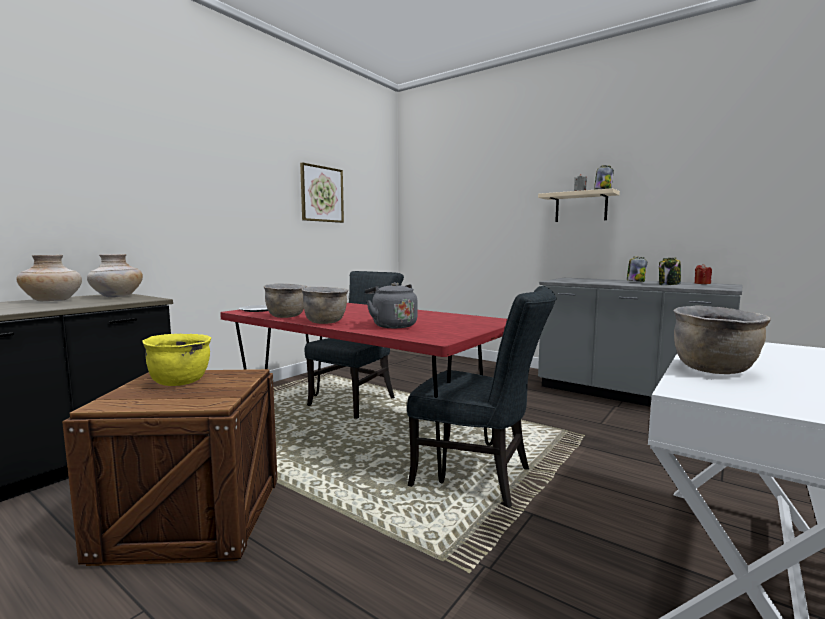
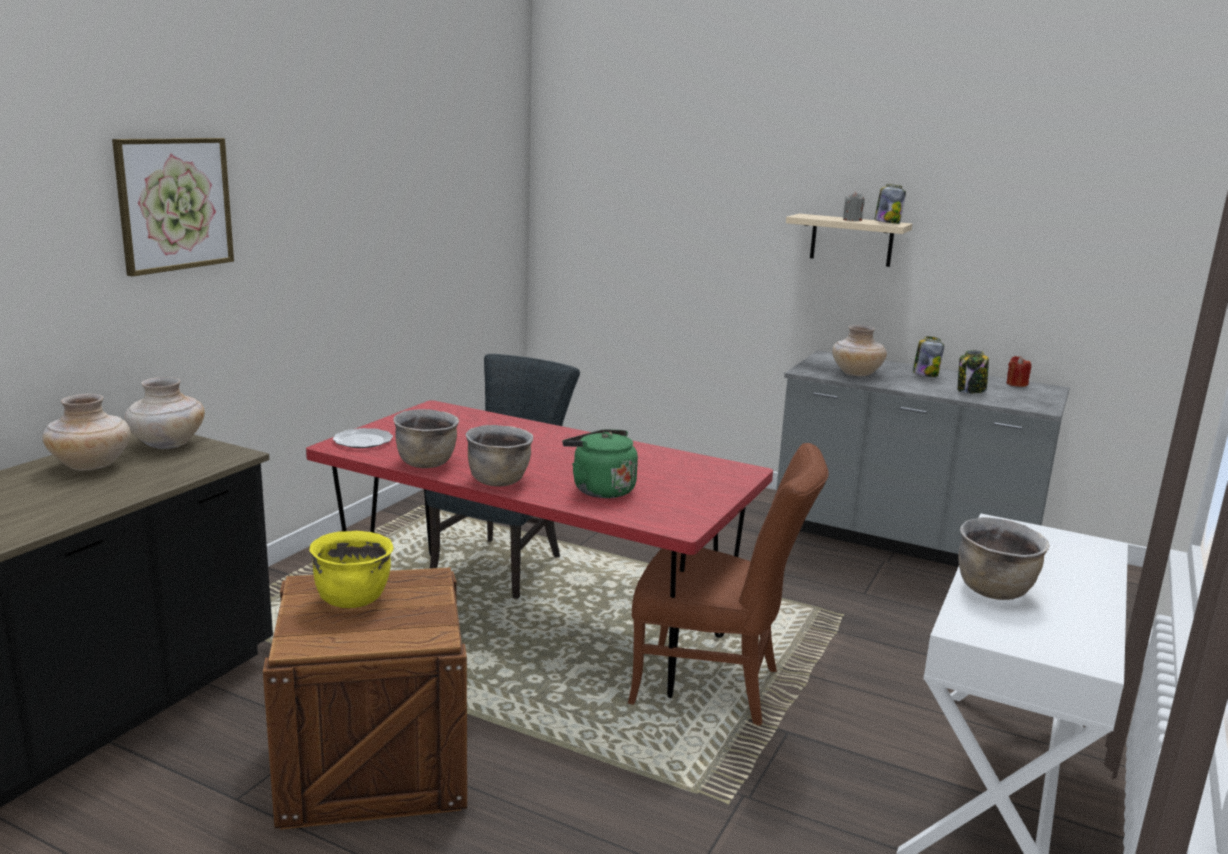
camera: 10 degrees left, 10 degrees up
(322, 194) = (414, 196): picture -> picture (174, 204)
(392, 325) = (600, 489): grey kettle -> green kettle
(479, 477) = (716, 686): grey chair -> brown chair
(587, 281) = (856, 374): none -> beige vase

